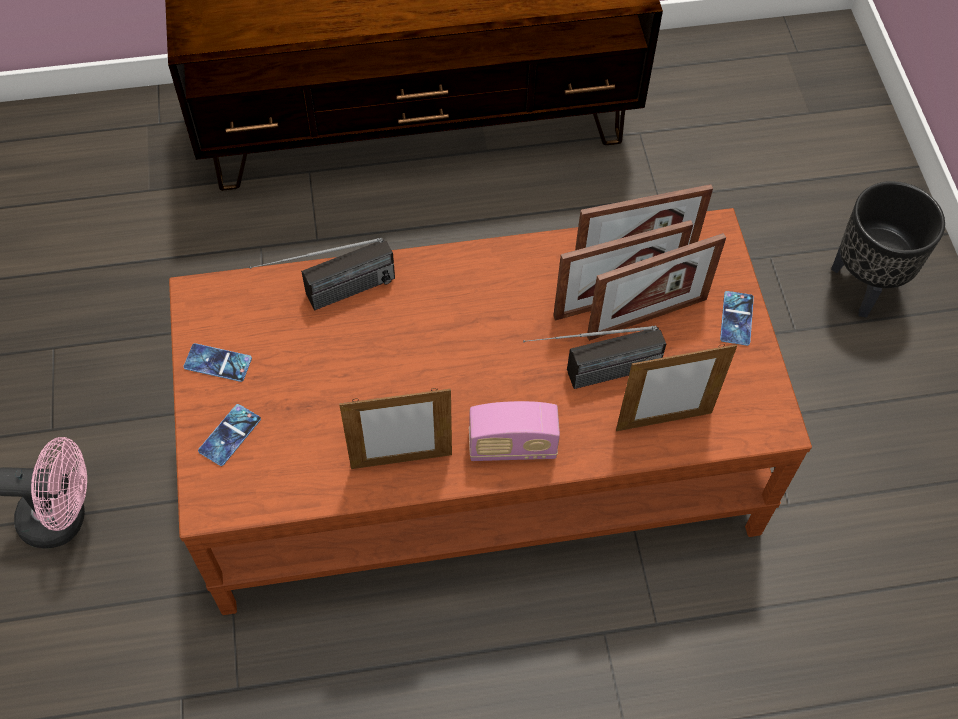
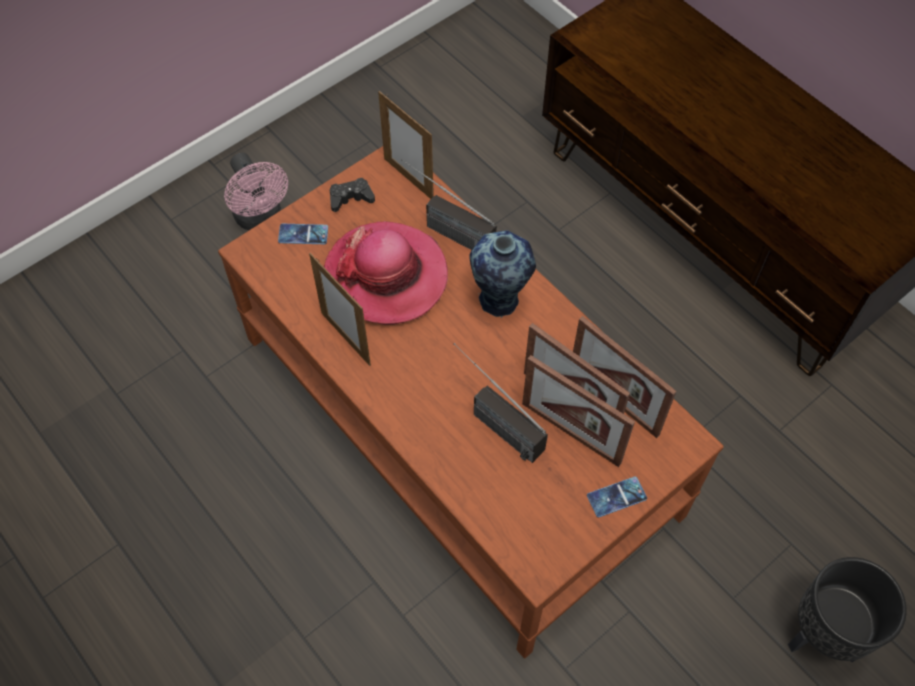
camera: 60 degrees right, 0 degrees up
(218, 363) = (350, 198): phone -> black game controller
(348, 381) = (386, 275): none -> hat
(457, 295) = (499, 302): none -> vase
(512, 447) = (400, 399): radio -> none
(664, 421) = (487, 488): picture frame -> picture frame (408, 179)

